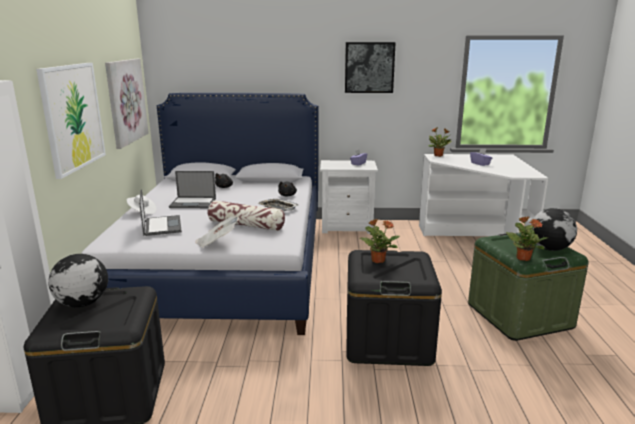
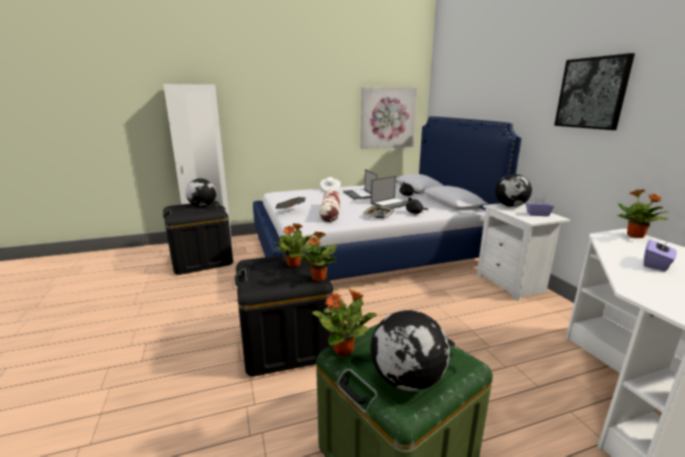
camera: 70 degrees right, 0 degrees up
(72, 117) = (308, 118): picture -> none
(162, 226) = (307, 196): laptop -> laptop (391, 204)
(332, 164) = (511, 206): none -> globe
(416, 253) = (318, 278): none -> potted plant

